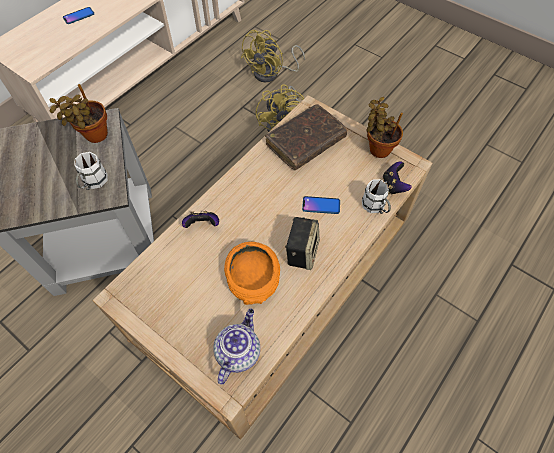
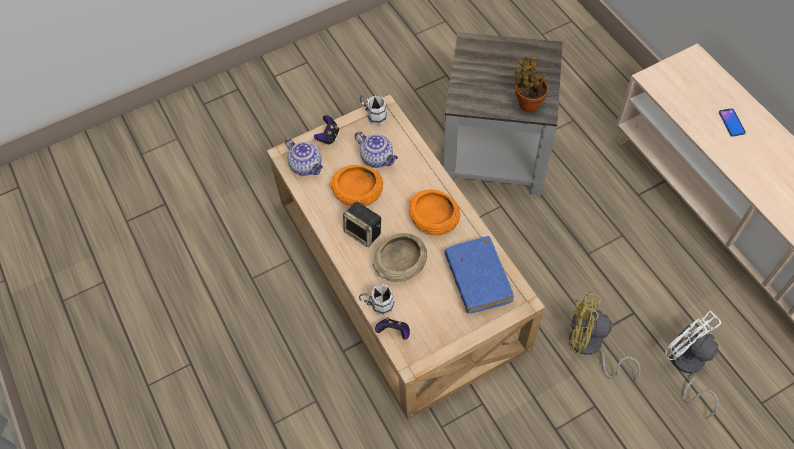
camera: 115 degrees right, 0 degrees up
(93, 184) = (475, 95): white mug -> white mug (373, 115)
(197, 276) = (378, 158): none -> teapot
(202, 225) = (421, 172): game controller -> game controller (328, 137)
(257, 196) = (433, 219): none -> orange bowl
(271, 74) = (687, 366): yellow fan -> white fan
(305, 142) = (478, 278): brown book -> blue book
(321, 205) = (401, 264): phone -> beige bowl
(377, 148) = (444, 340): potted plant -> none

